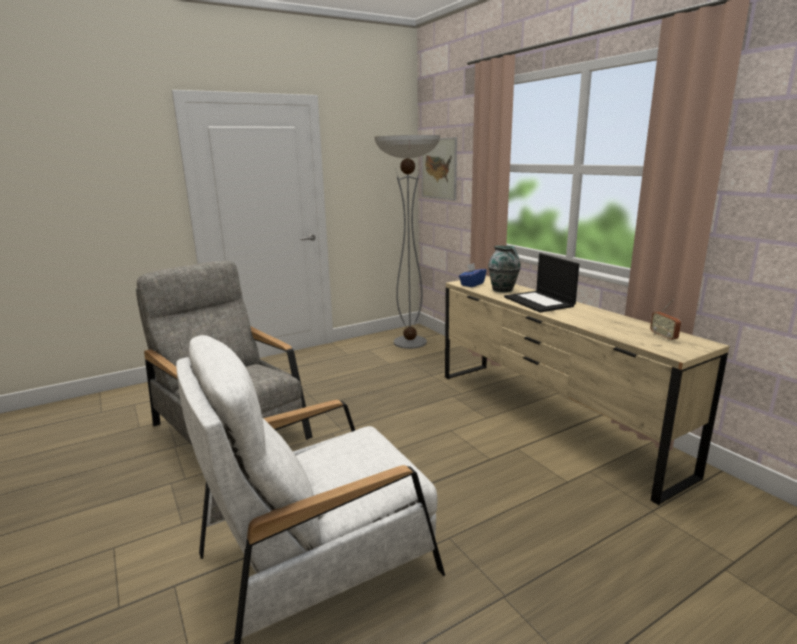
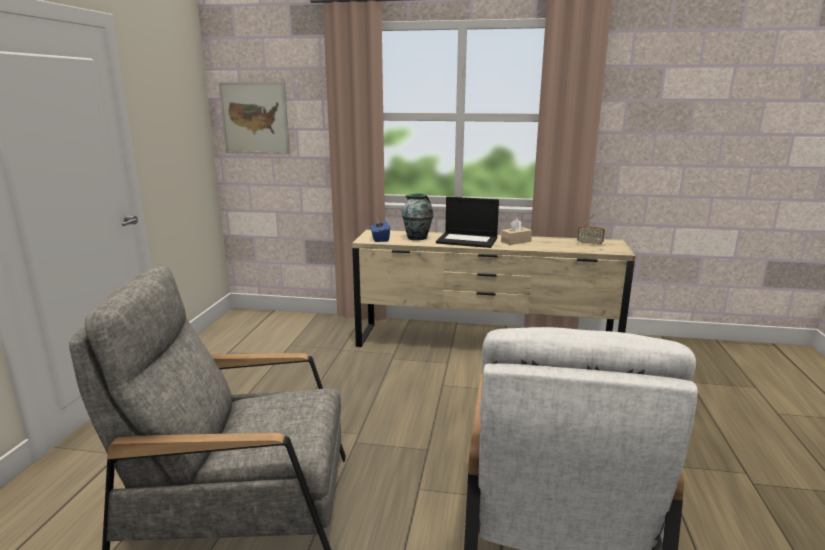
camera: 50 degrees left, 0 degrees up
(410, 342) = (260, 328): floor lamp -> none
(583, 314) = (516, 241): none -> beige tissue box

